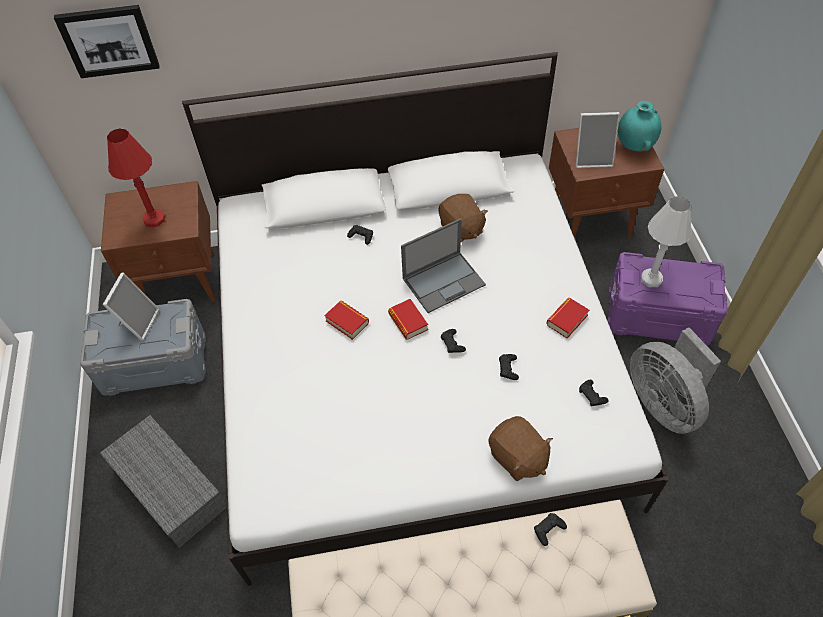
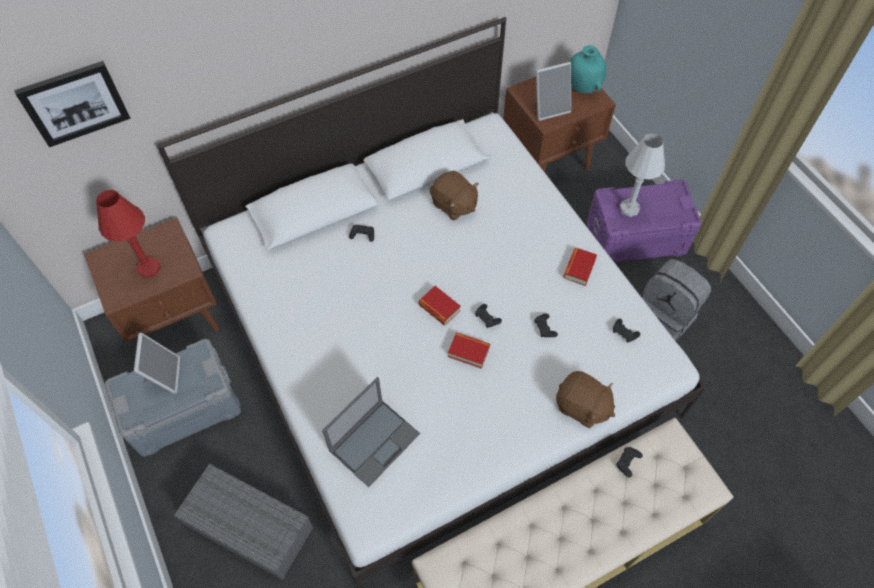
camera: 20 degrees left, 5 degrees up
(347, 322) = (382, 323): book -> book (468, 352)
(444, 281) = (457, 260): laptop -> laptop (375, 441)
(663, 402) = (665, 316): grey fan -> grey backpack

